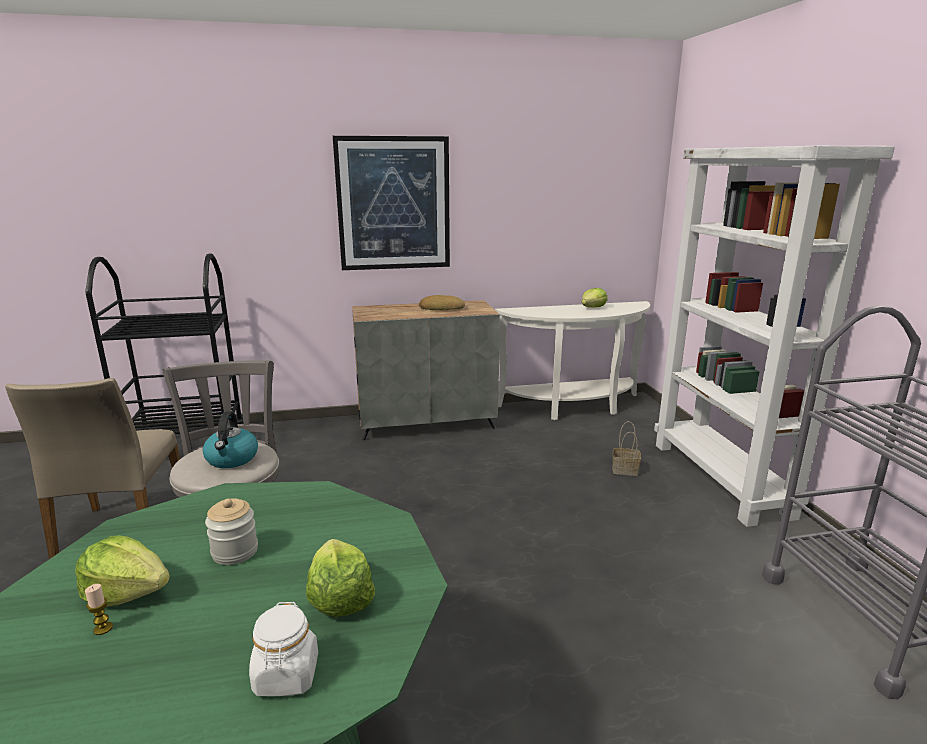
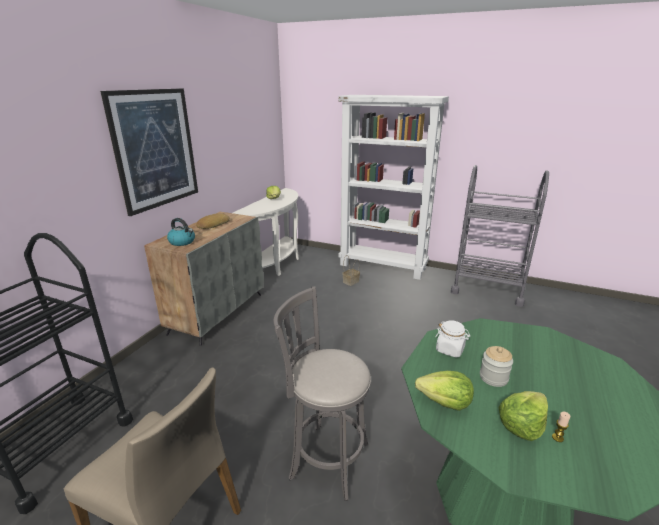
camera: 55 degrees left, 5 degrees up
(232, 459) = (337, 365): kettle -> kettle (182, 242)
(286, 676) = (606, 382): white jar -> white jar (450, 350)
(340, 597) = (550, 355): lettuce -> lettuce (445, 401)

